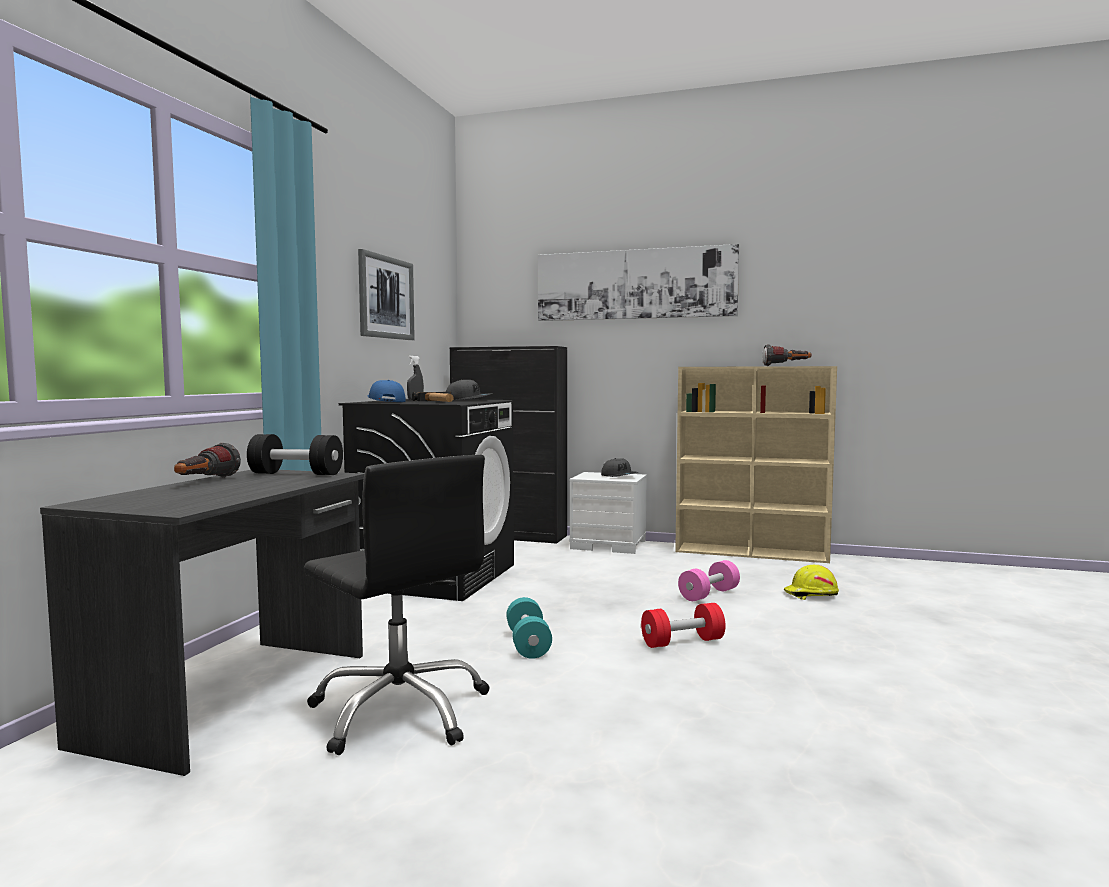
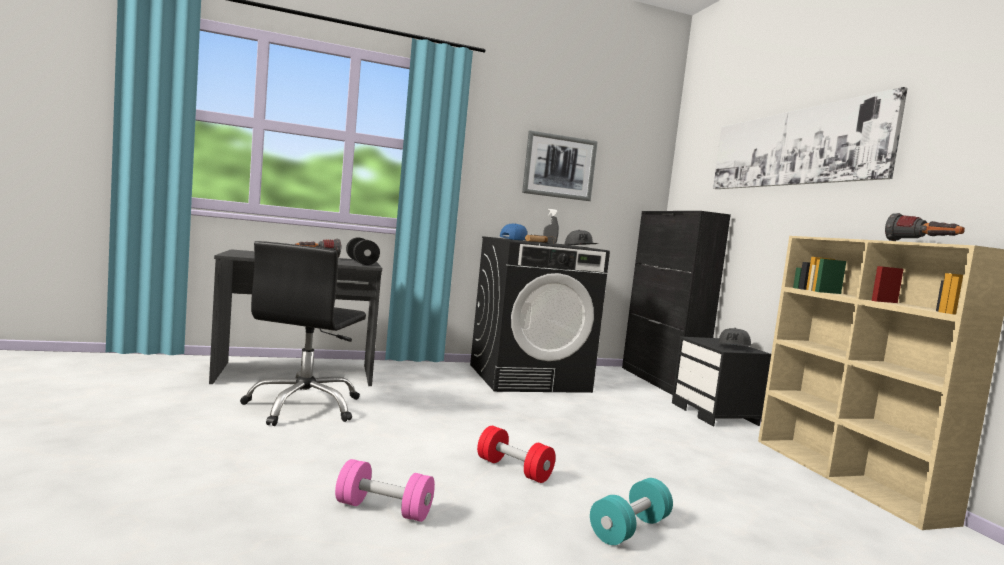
camera: 55 degrees right, 0 degrees up
(528, 644) = (440, 420): turquoise dumbbell -> turquoise dumbbell (629, 529)
(609, 545) = (715, 414): white nightstand -> black nightstand
(709, 594) = (658, 468): pink dumbbell -> pink dumbbell (384, 509)
(810, 595) = (761, 523): yellow hard hat -> none

